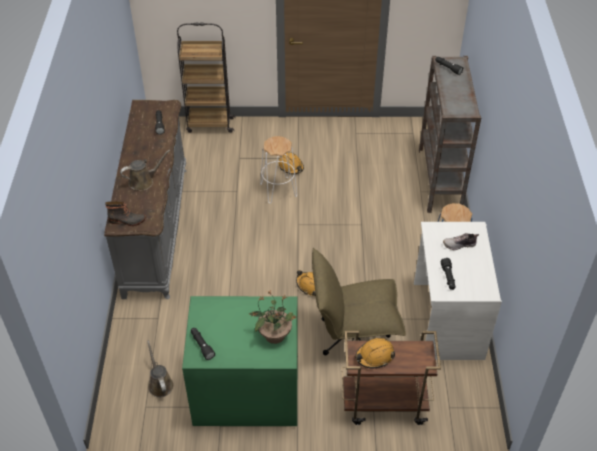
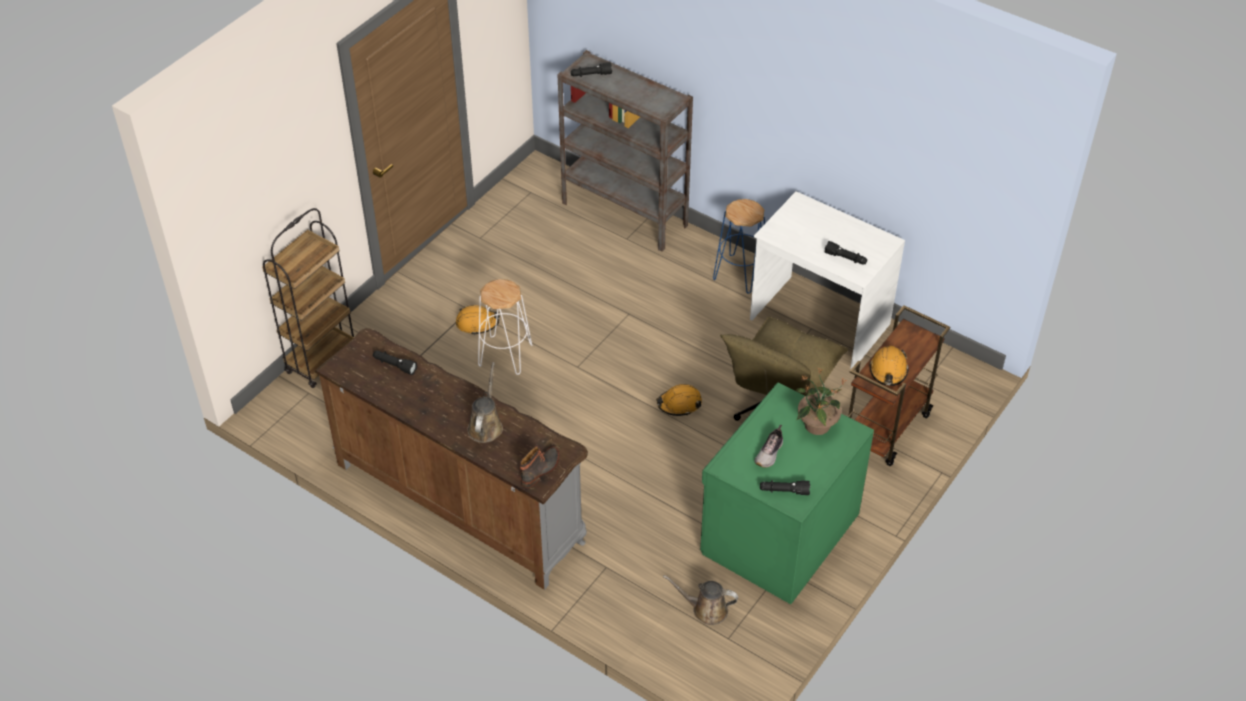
camera: 55 degrees left, 0 degrees up
(459, 245) = (810, 226): shoe -> shoe (769, 453)

